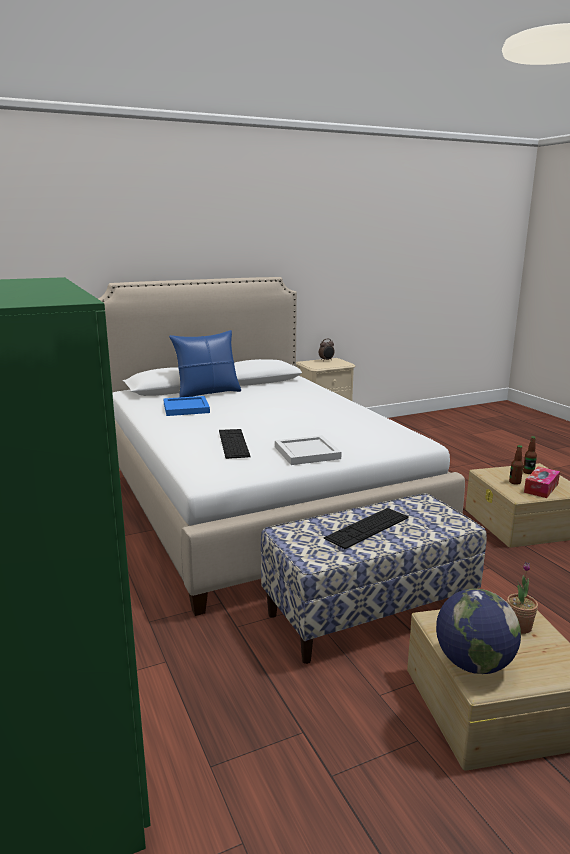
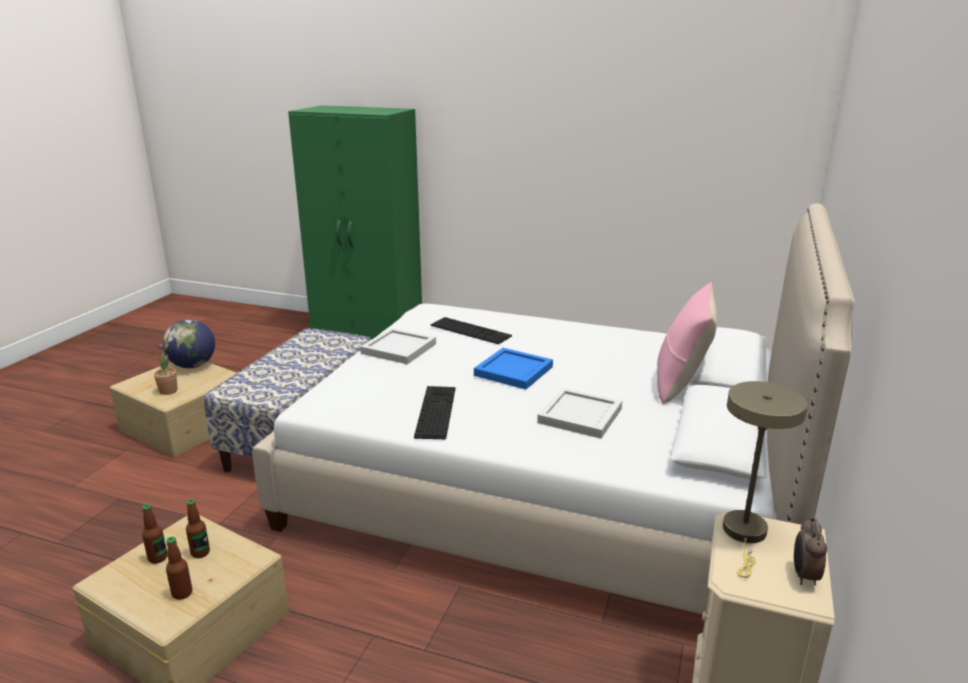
camera: 135 degrees right, 5 degrees up
(187, 408) = (621, 352): blue tray -> blue tray (514, 371)
(207, 393) = (681, 383): blue pillow -> pink pillow
(287, 398) = (578, 416): none -> white tray
(321, 365) = (745, 535): none -> beige table lamp
(367, 528) = (300, 361): keyboard -> keyboard (436, 411)
(541, 488) = (158, 558): tissue box -> bottle

